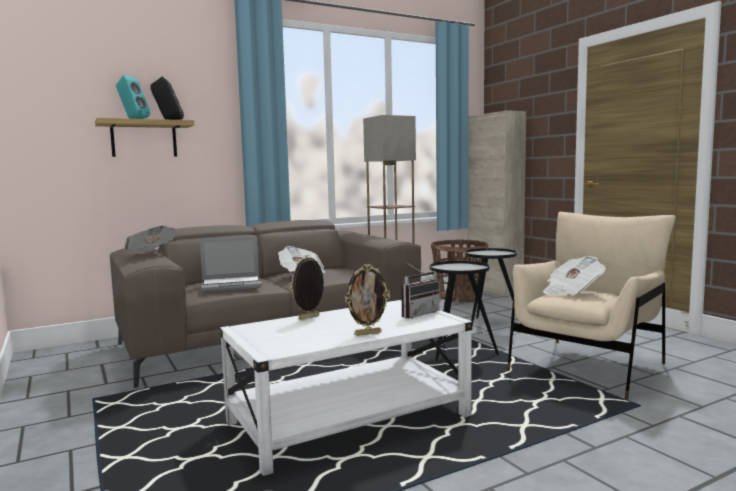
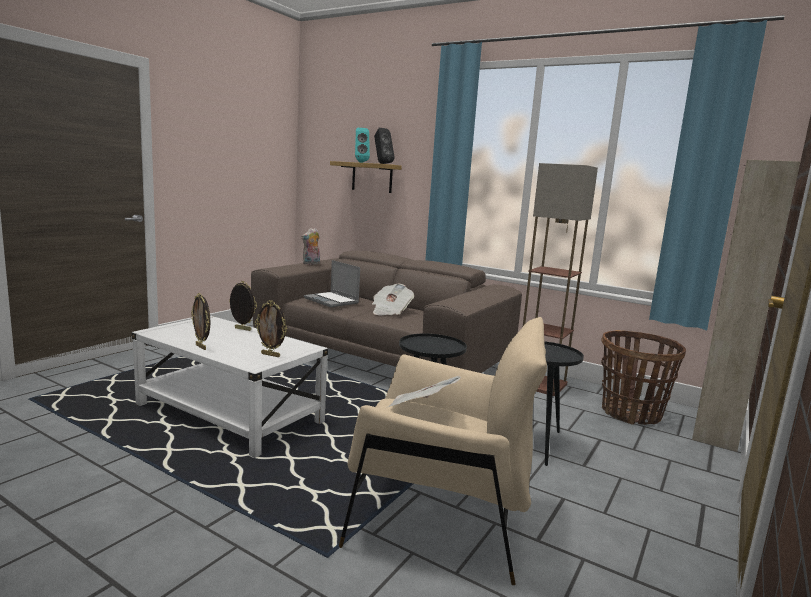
camera: 60 degrees right, 5 degrees up
(151, 254) = (311, 264): newspaper -> plush toy
(417, 313) = (271, 355): radio -> picture frame

